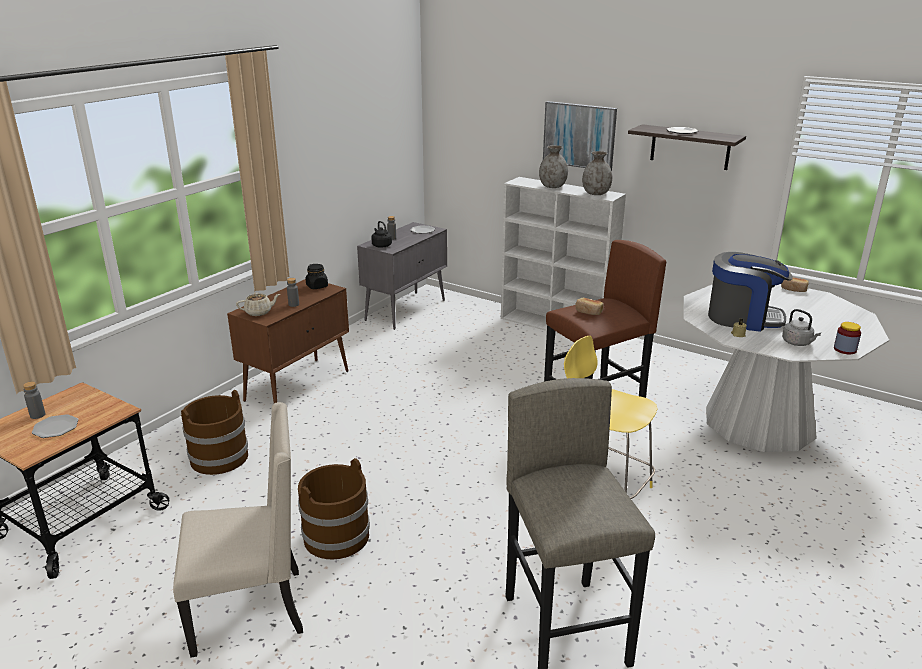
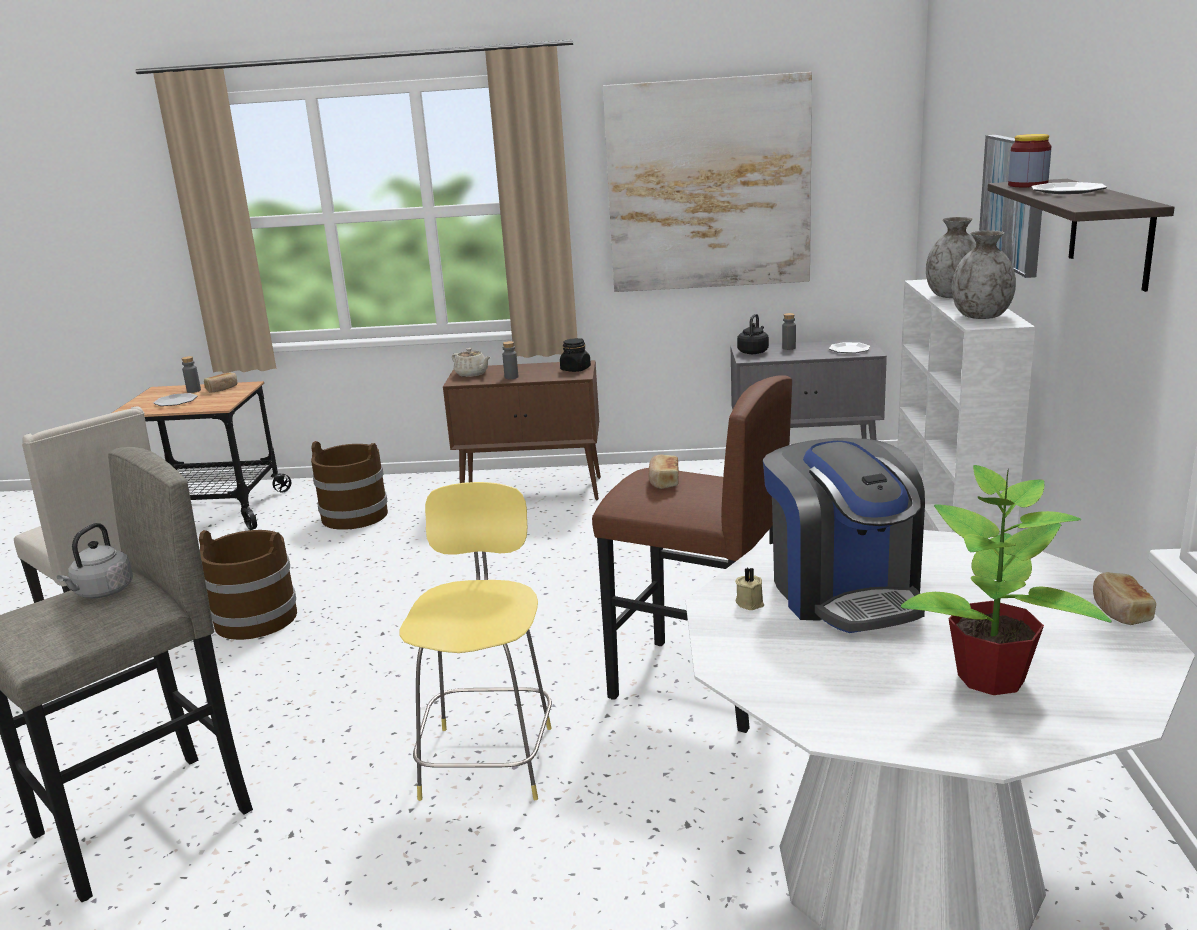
camera: 60 degrees right, 5 degrees down
(63, 402) = (222, 388): none -> bread
(339, 141) = (708, 185): none -> picture
(798, 343) = (796, 666): grey kettle -> grey kettle (102, 592)
(827, 320) = (991, 679): none -> potted plant
(845, 349) = (839, 726): jar -> jar (1027, 185)

